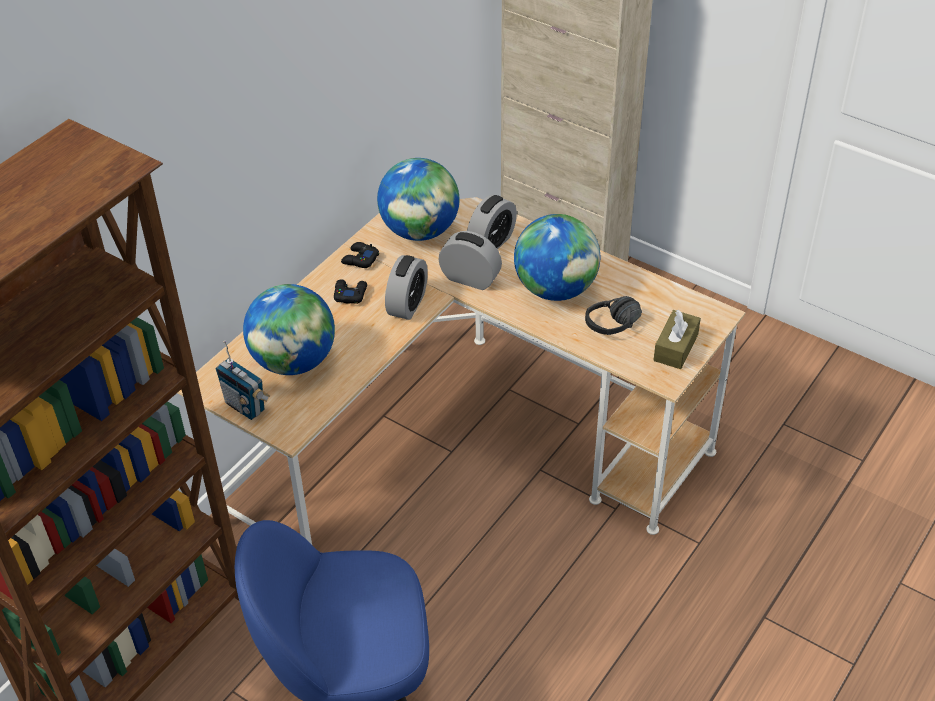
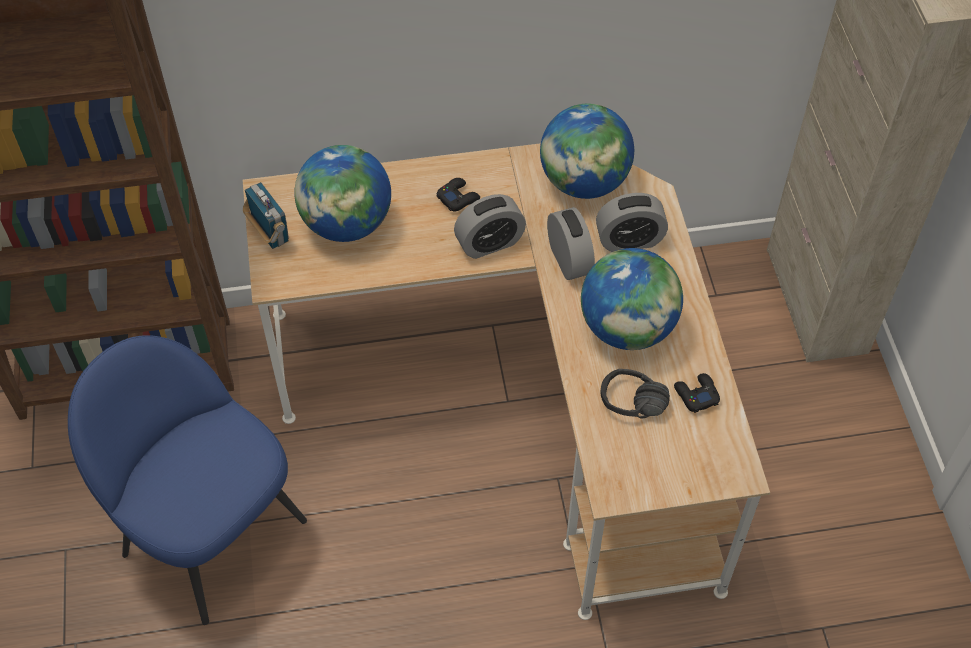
camera: 45 degrees right, 10 degrees up
(245, 406) = (270, 234): radio -> radio turned 150 degrees clockwise
(360, 259) = (504, 171): black game controller -> black game controller (696, 395)
(675, 347) = (659, 471): brown tissue box -> none

